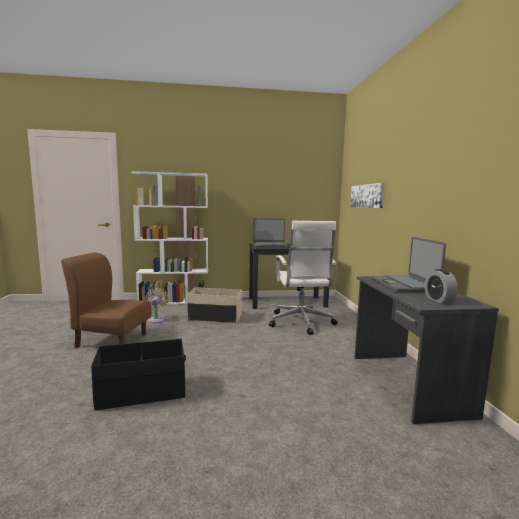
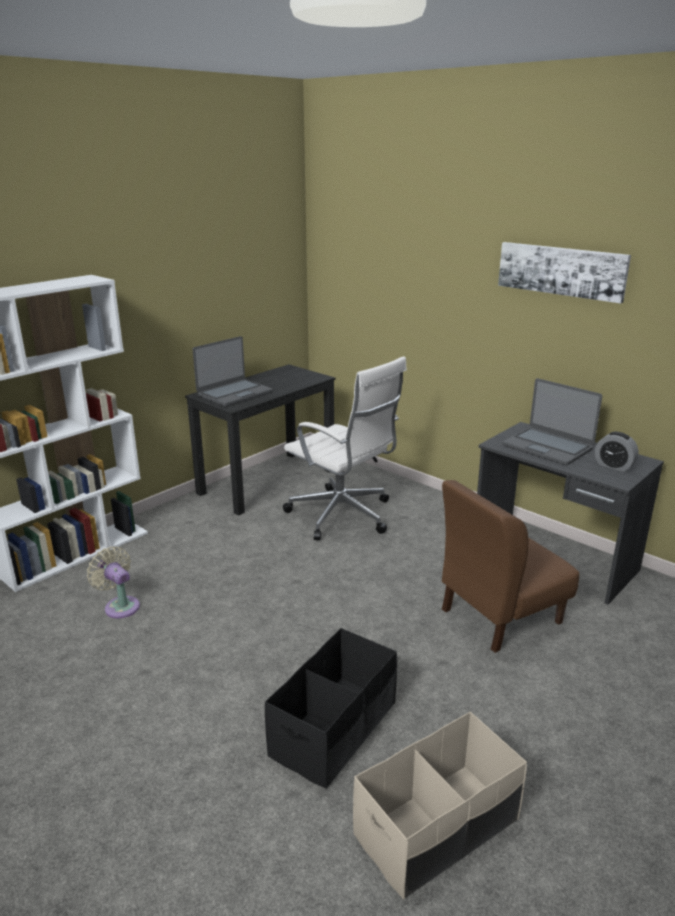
camera: 40 degrees left, 15 degrees up
(111, 340) = (123, 683): brown chair -> brown chair (499, 615)
(215, 317) = (210, 557): beige storage box -> beige storage box (437, 828)
(367, 196) = (394, 289): picture -> picture (561, 270)

